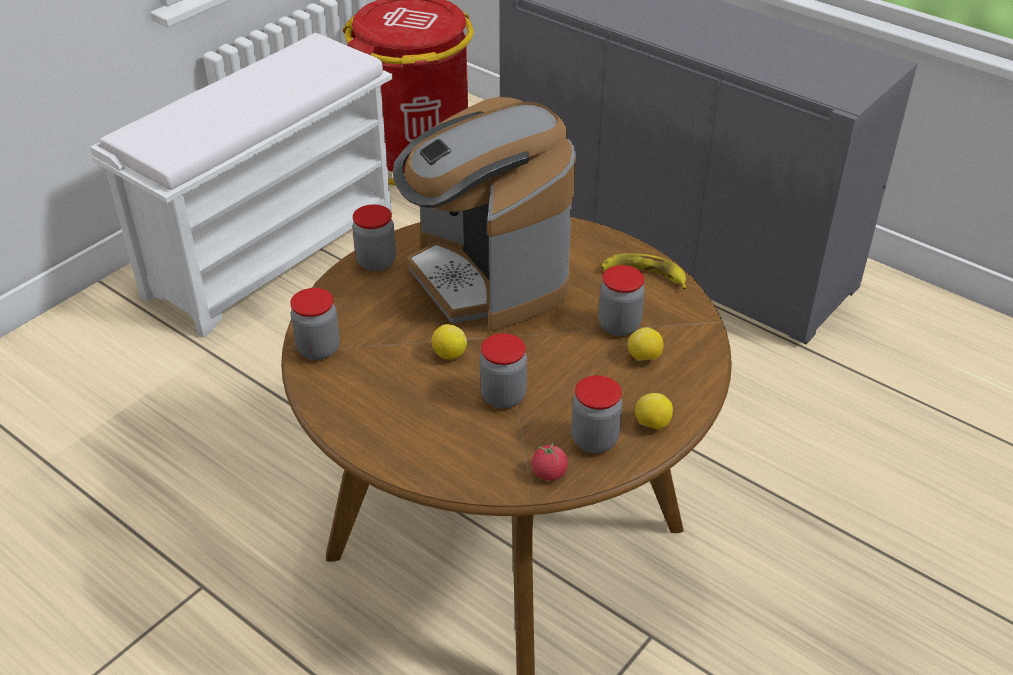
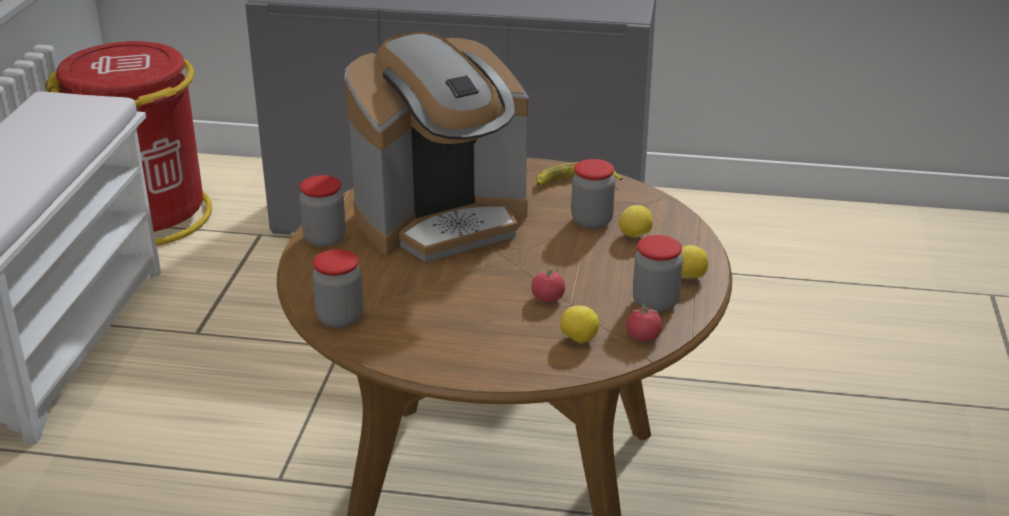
camera: 30 degrees left, 10 degrees down
(449, 354) = (468, 284): lemon -> lemon (578, 340)
(487, 277) = (442, 220): coffee machine -> coffee machine turned 60 degrees counterclockwise
(503, 396) = (548, 298): jar -> tomato

